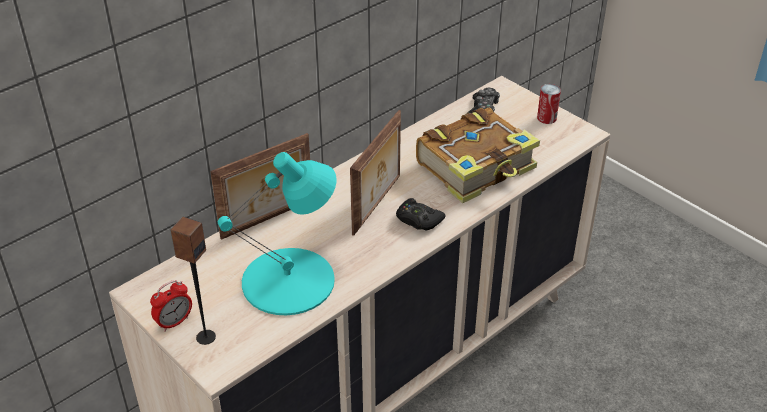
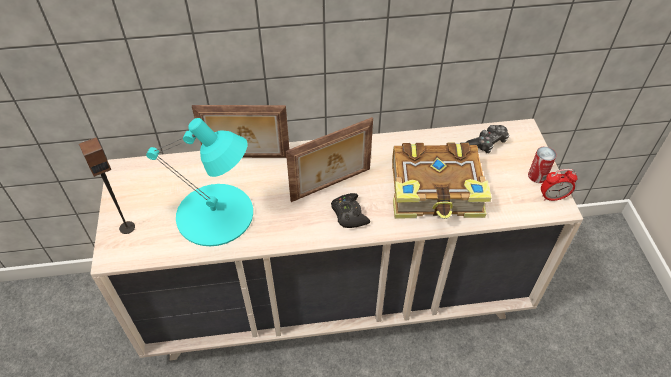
camera: 35 degrees right, 10 degrees up
(174, 322) = (120, 205): alarm clock -> alarm clock (553, 197)

